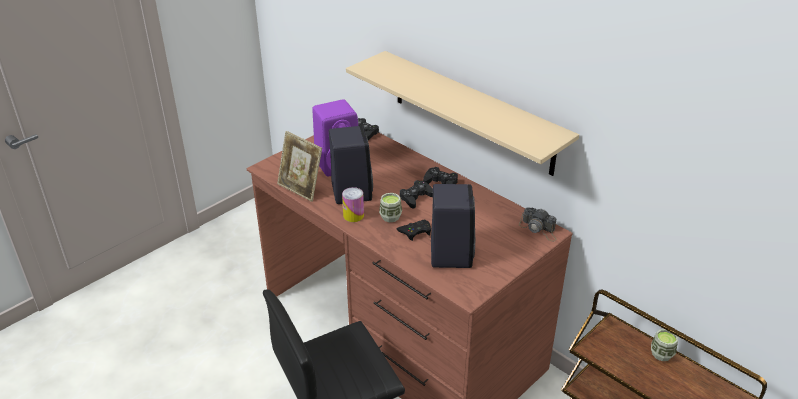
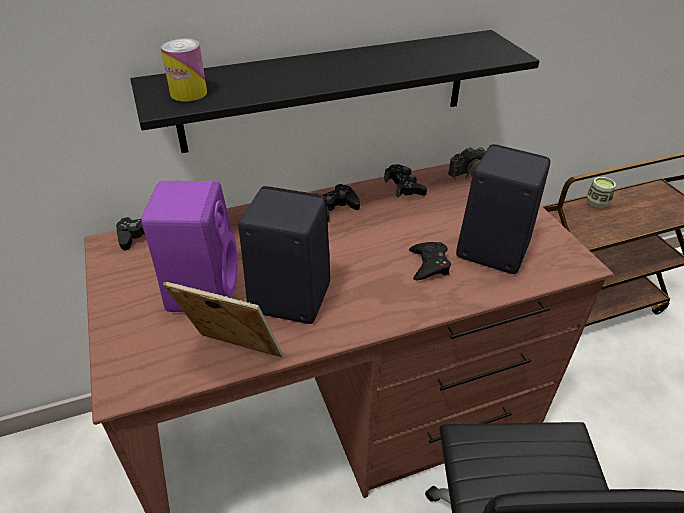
camera: 65 degrees left, 5 degrees up
(301, 189) = (233, 356): picture frame -> picture frame turned 135 degrees counterclockwise
(353, 215) = (353, 314): can -> can (188, 93)
(390, 217) = (380, 277): cup -> none
(416, 197) = (350, 239): black game controller -> black game controller (404, 186)
(472, 112) = (327, 90): beige shelf -> black shelf

